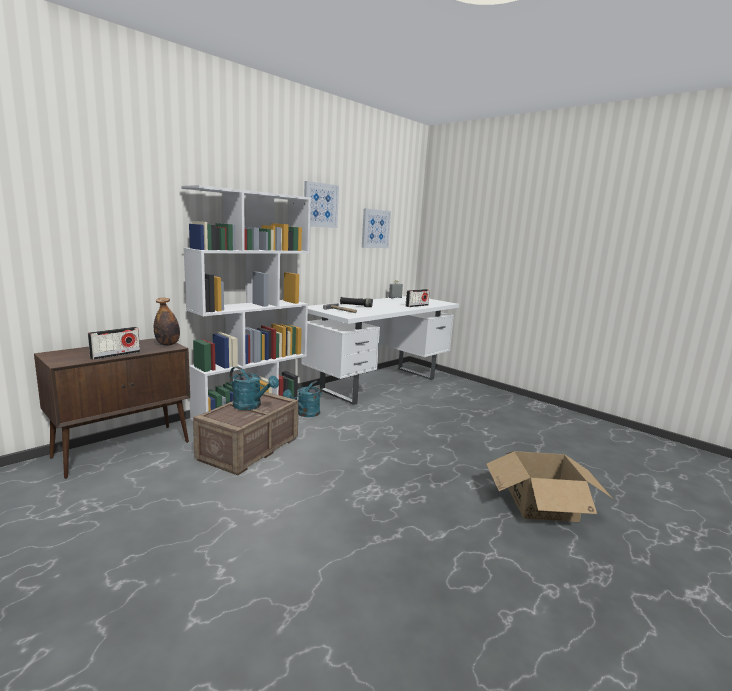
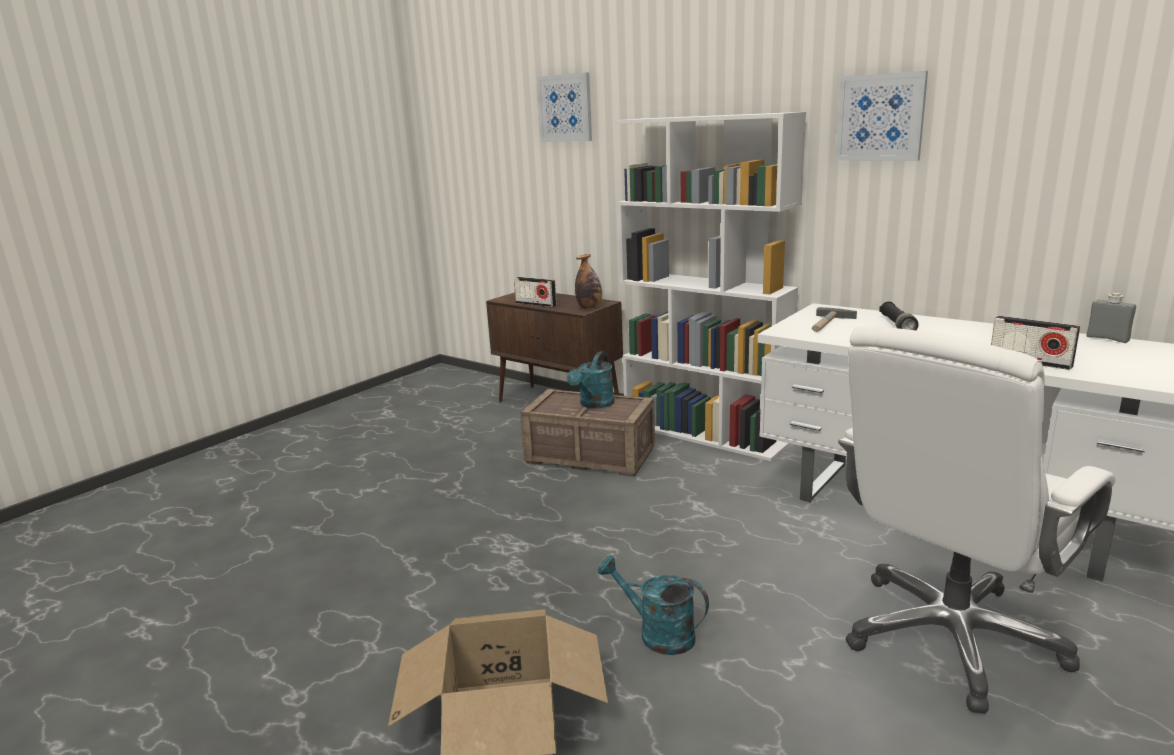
camera: 85 degrees right, 5 degrees up
(305, 414) = (723, 469): turquoise watering can -> turquoise watering can (657, 634)
(375, 229) = (1061, 157): picture -> picture (565, 108)
(467, 405) = (951, 638): none -> white office chair

